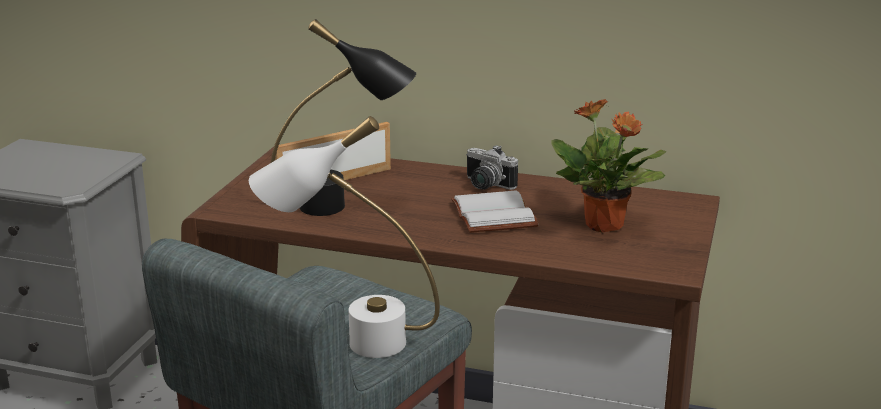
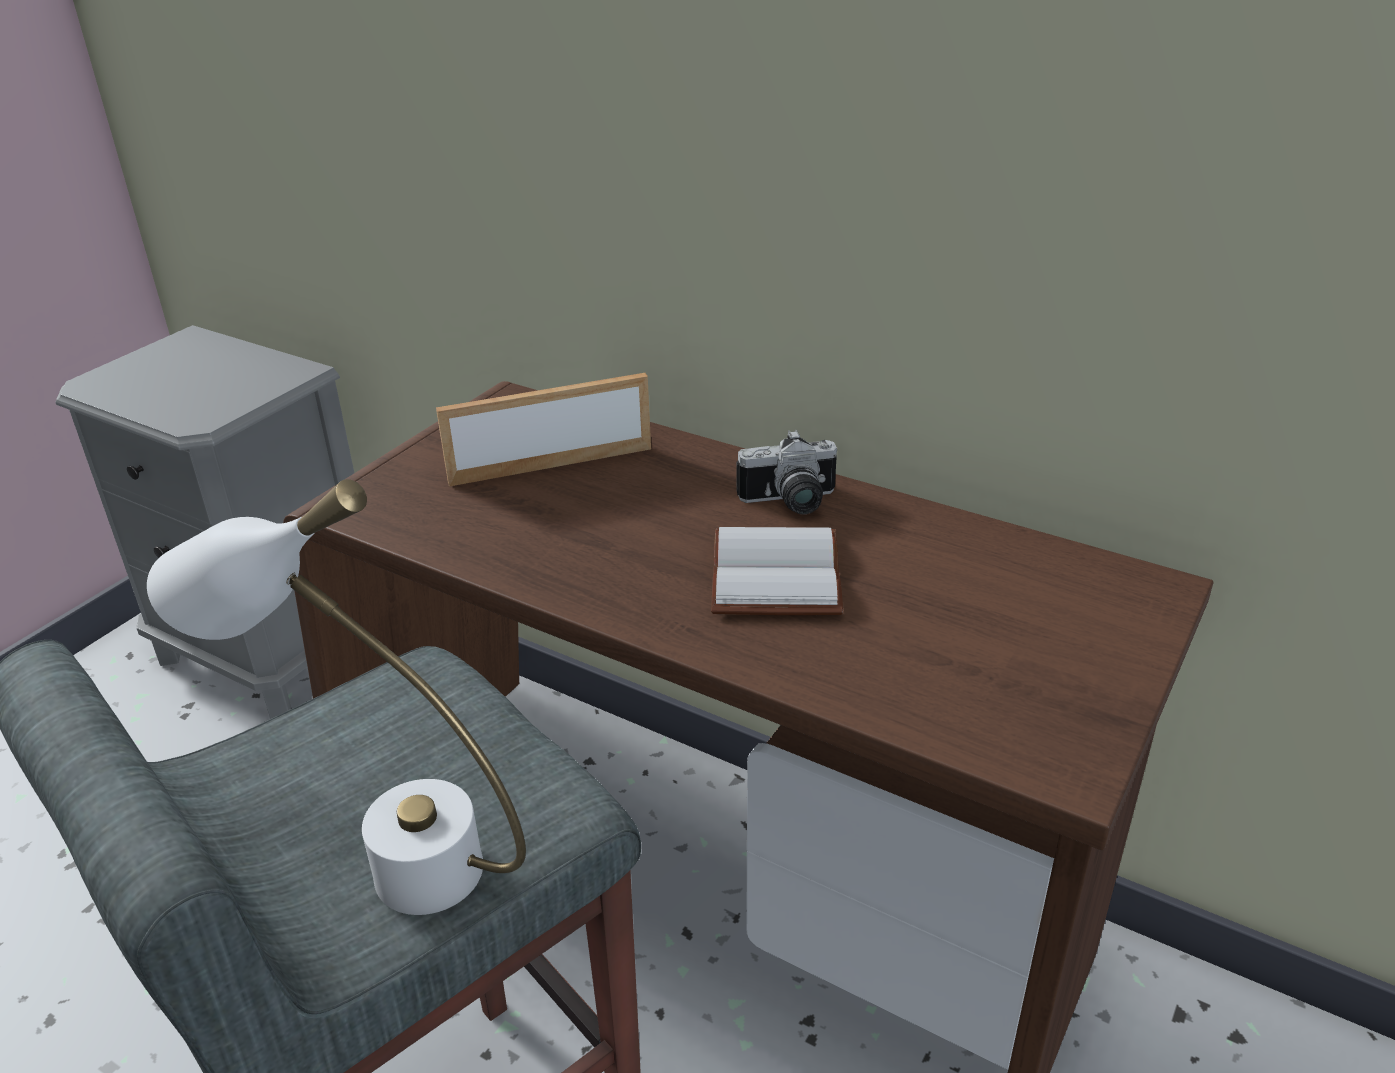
camera: 15 degrees right, 10 degrees up
(345, 206) = (537, 523): black table lamp -> none
(485, 185) = (790, 503): camera -> camera turned 60 degrees counterclockwise
(604, 225) = (967, 628): potted plant -> none

